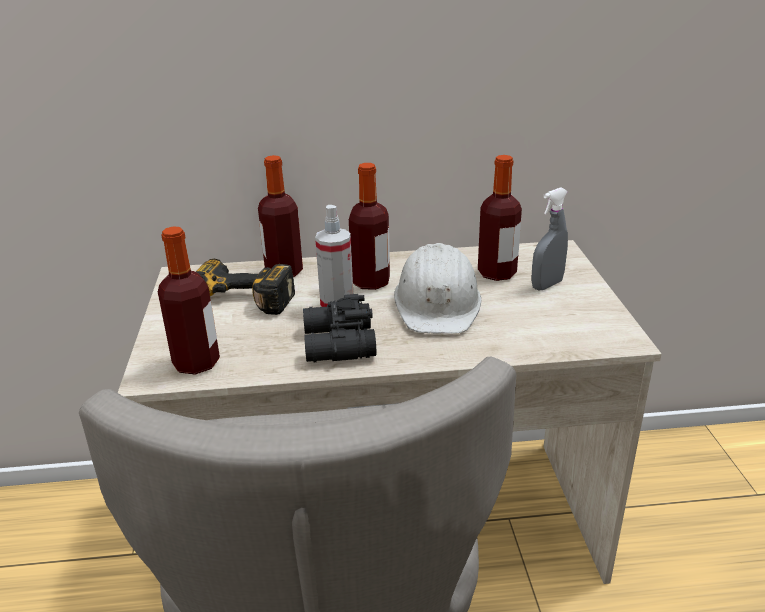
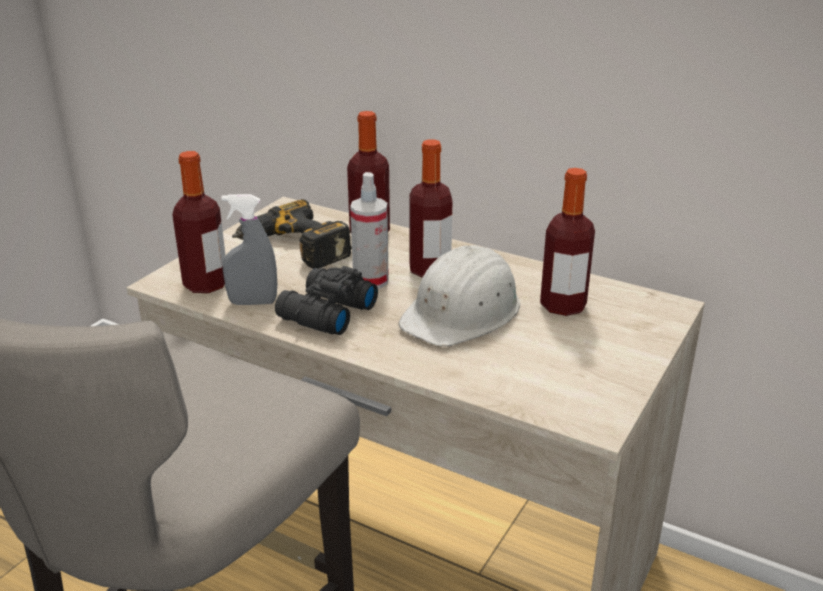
camera: 35 degrees right, 0 degrees up
(547, 285) = (598, 337): grey spray bottle -> grey spray bottle (253, 302)

